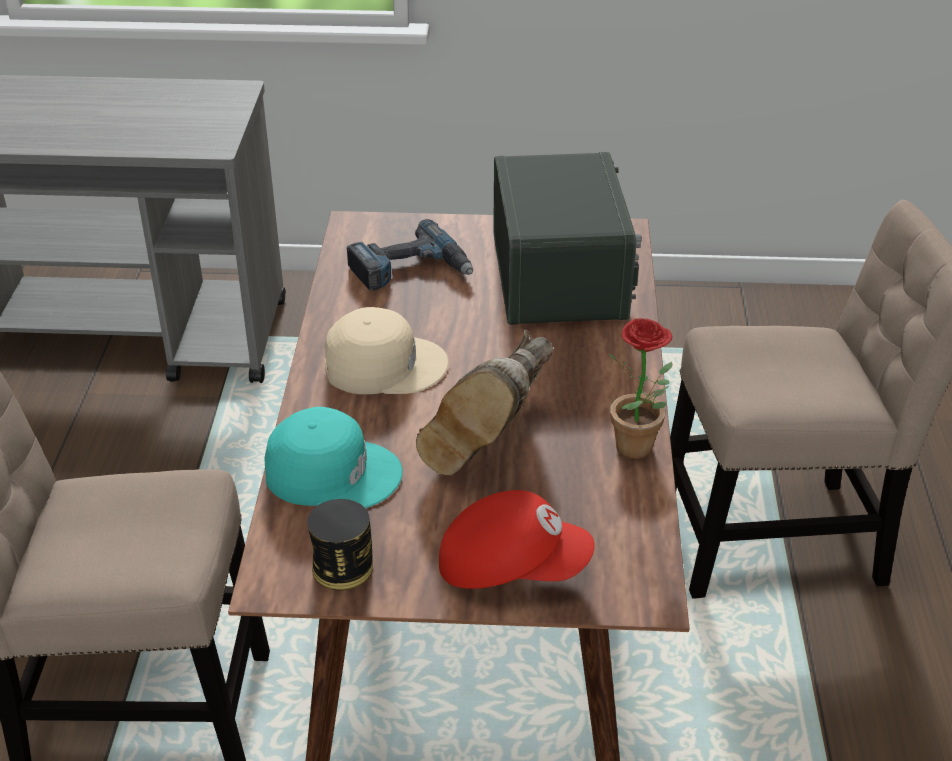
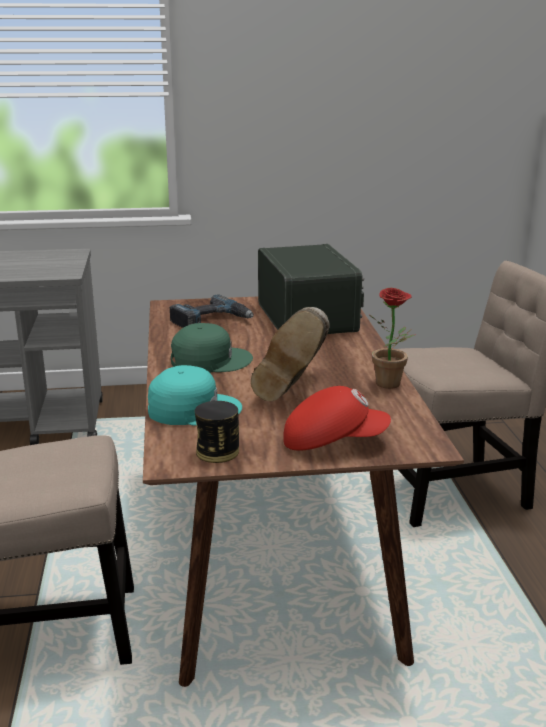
camera: 10 degrees left, 15 degrees down
(384, 364) = (210, 360): beige cap -> green cap

